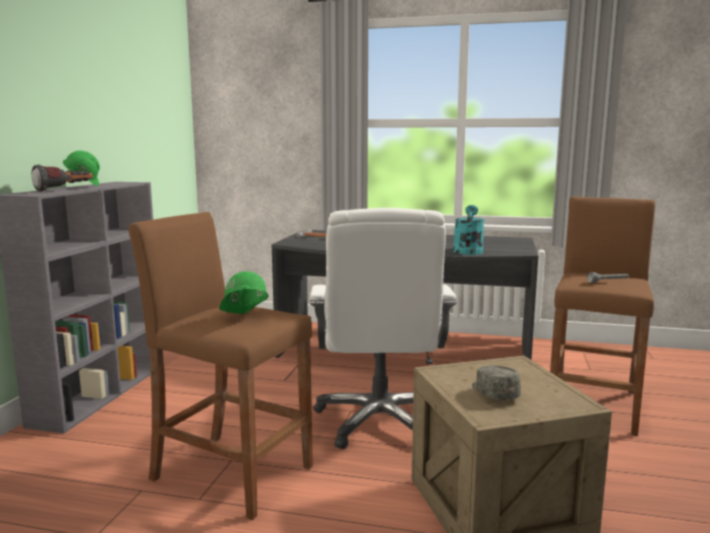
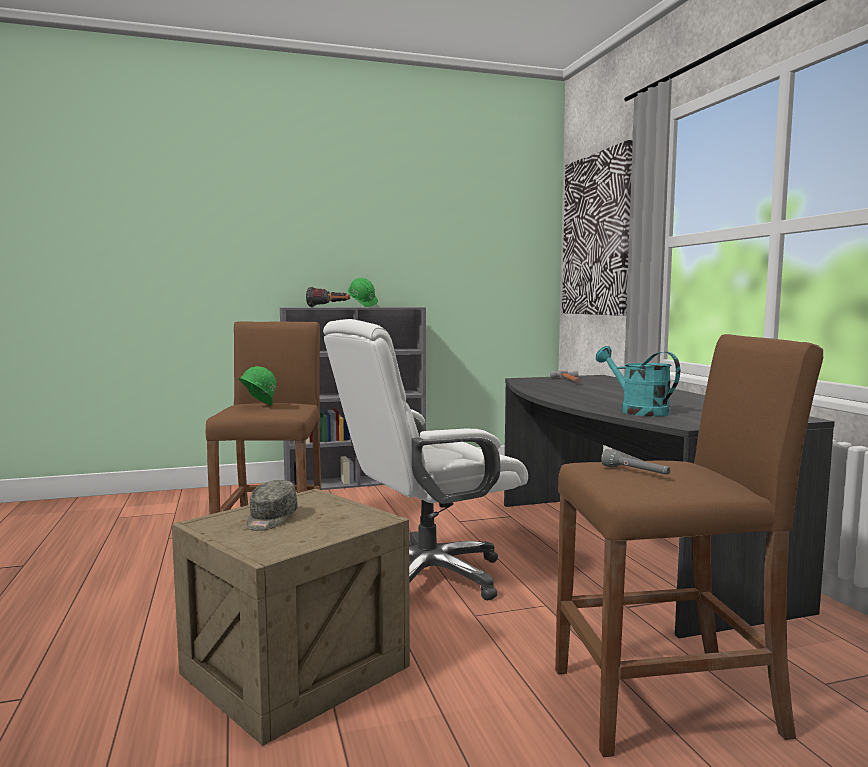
camera: 60 degrees right, 5 degrees down
(254, 109) = (596, 235): none -> picture
(468, 250) = (637, 411): turquoise watering can -> turquoise watering can turned 105 degrees counterclockwise
(493, 393) = (270, 519): grey cap -> grey cap turned 150 degrees clockwise

